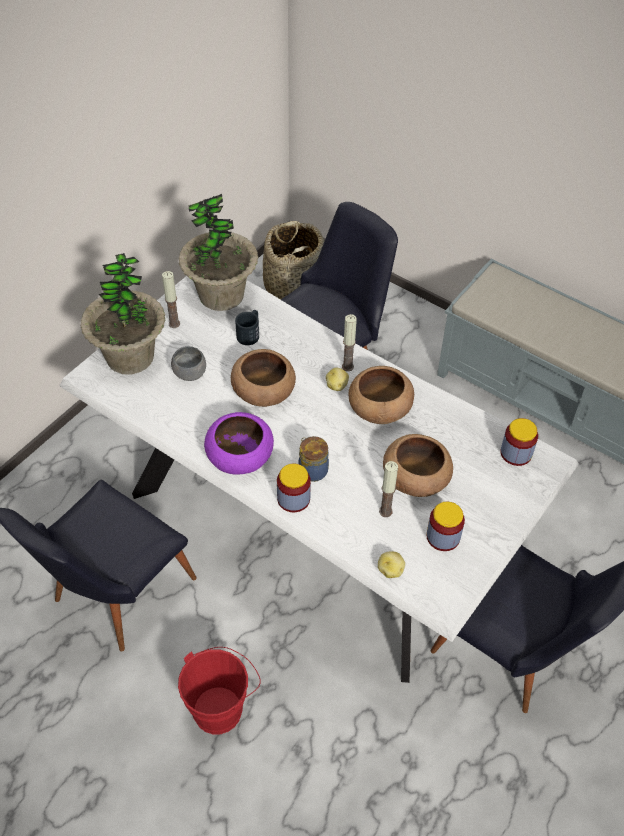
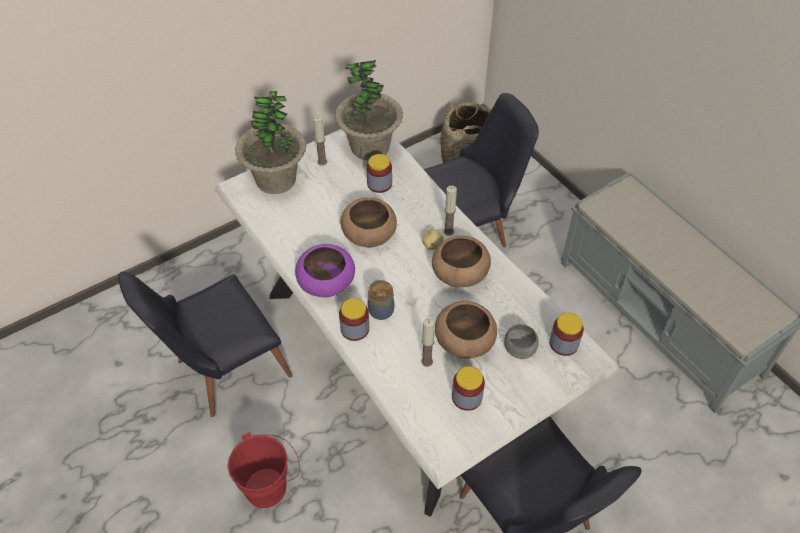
camera: 20 degrees right, 0 degrees up
(189, 373) = (316, 204): grey bowl -> grey bowl (519, 349)
(250, 333) = (379, 184): black mug -> jar
(390, 570) = (409, 412): potato -> none

